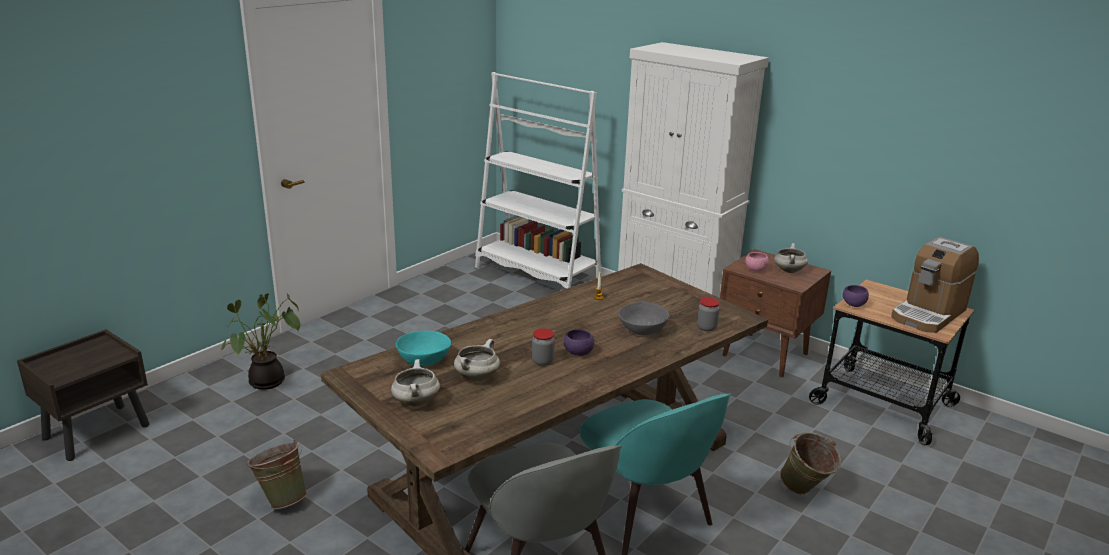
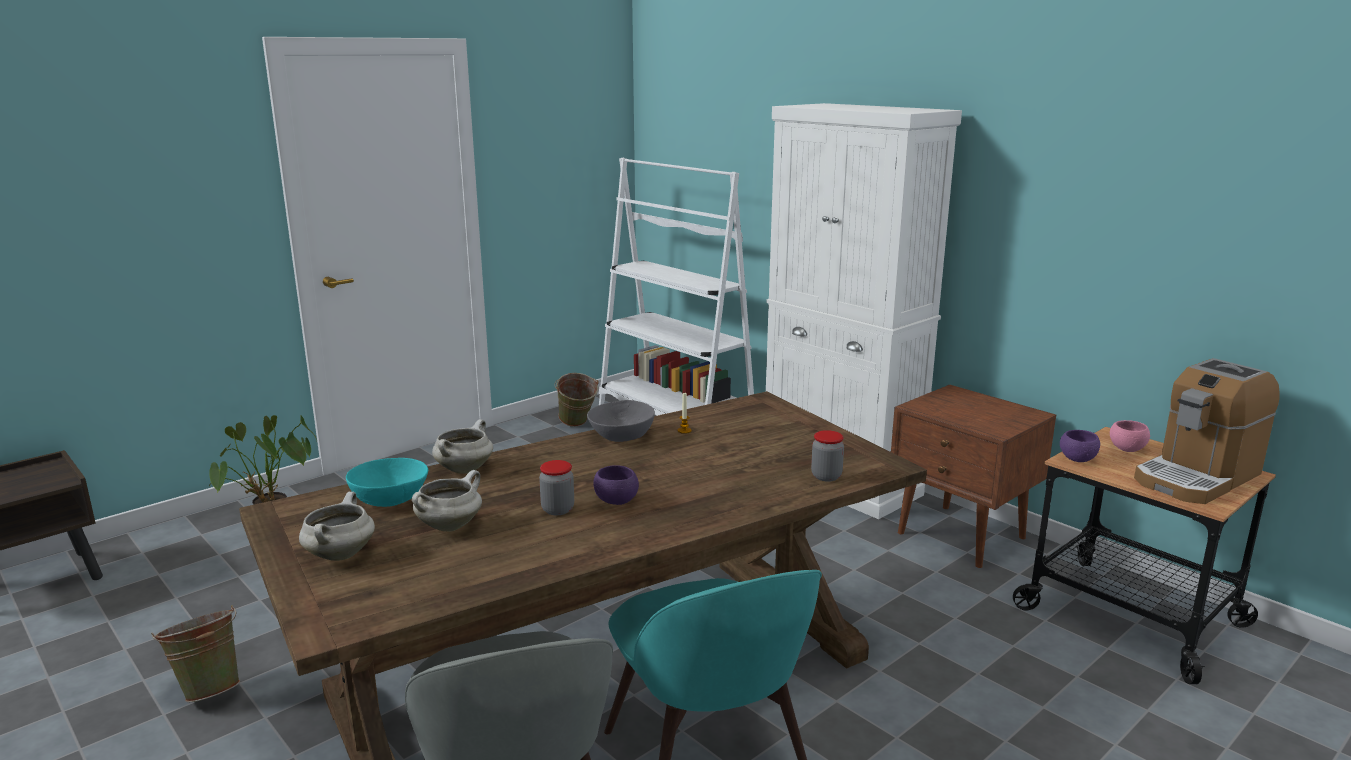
camera: 10 degrees right, 5 degrees down
(642, 330) = (727, 475): grey bowl -> grey bowl (621, 436)
(755, 270) = (941, 409): pink bowl -> pink bowl (1127, 449)
(788, 270) = (991, 412): white cooking pot -> white cooking pot (464, 469)
(805, 492) = (977, 743): green bucket -> green bucket (577, 425)

